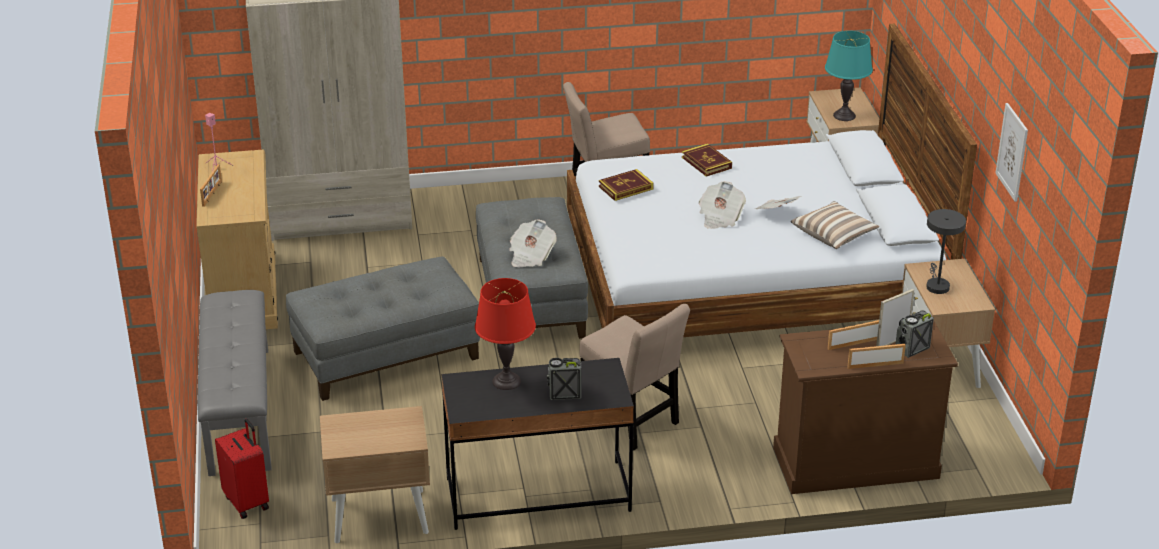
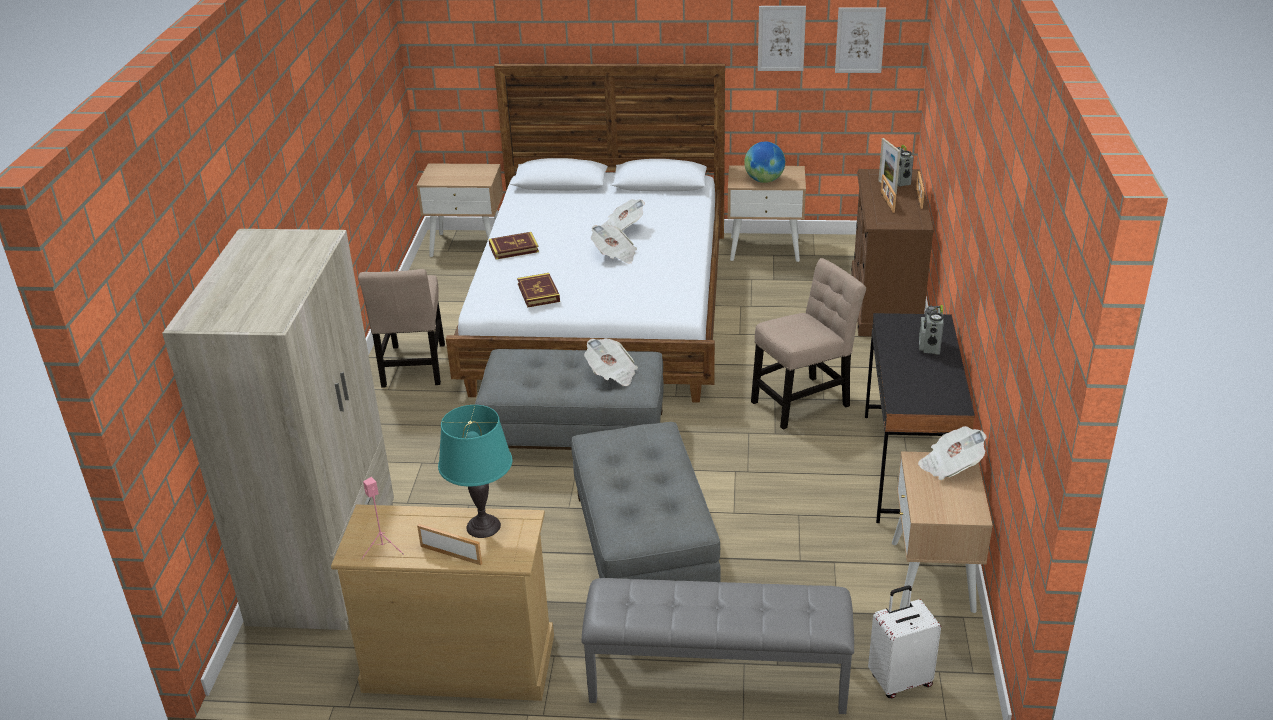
camera: 75 degrees left, 0 degrees up
(247, 502) = (899, 680): red suitcase -> white suitcase
(404, 434) = (950, 466): none -> newspaper
(506, 381) = (905, 376): red table lamp -> none
(834, 235) = (669, 210): pillow -> none
(844, 115) = (473, 176): turquoise table lamp -> turquoise table lamp (483, 526)
(936, 285) = (764, 180): grey table lamp -> globe
(1046, 203) = (860, 40): none -> picture

